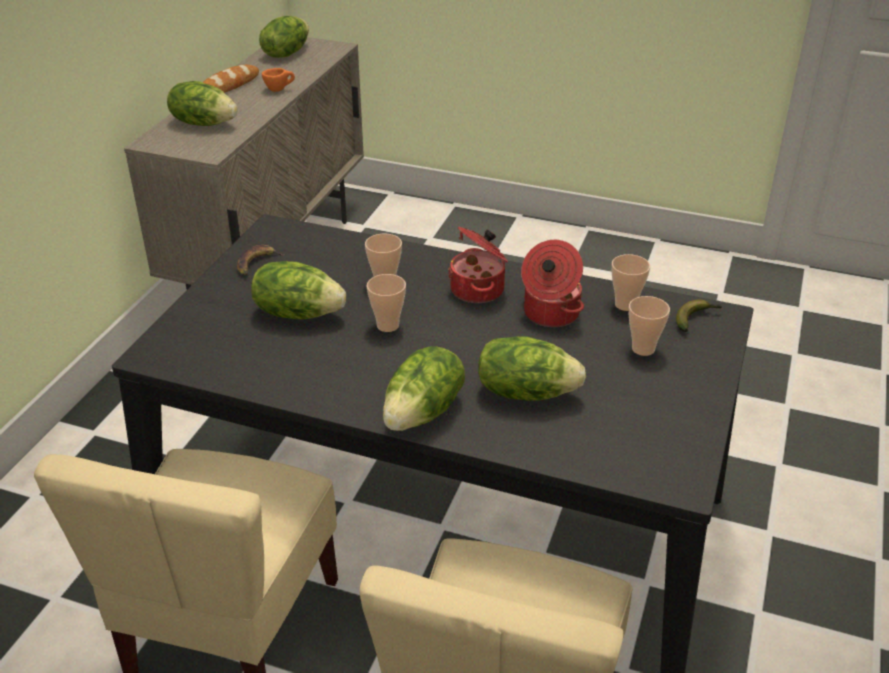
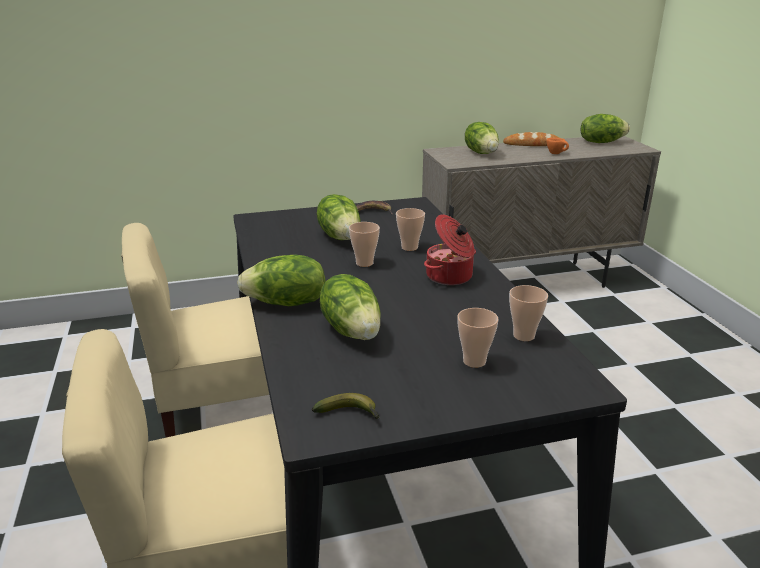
camera: 55 degrees right, 10 degrees down
(549, 313) = (462, 309): cooking pot -> none
(696, 319) = (557, 374): banana -> banana (350, 414)

